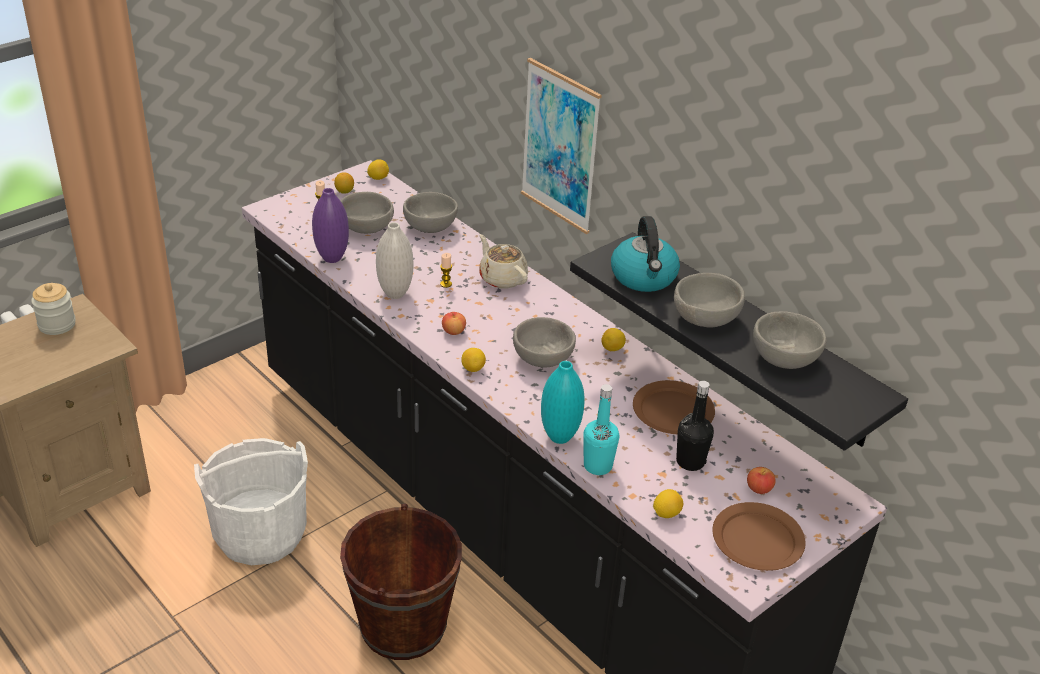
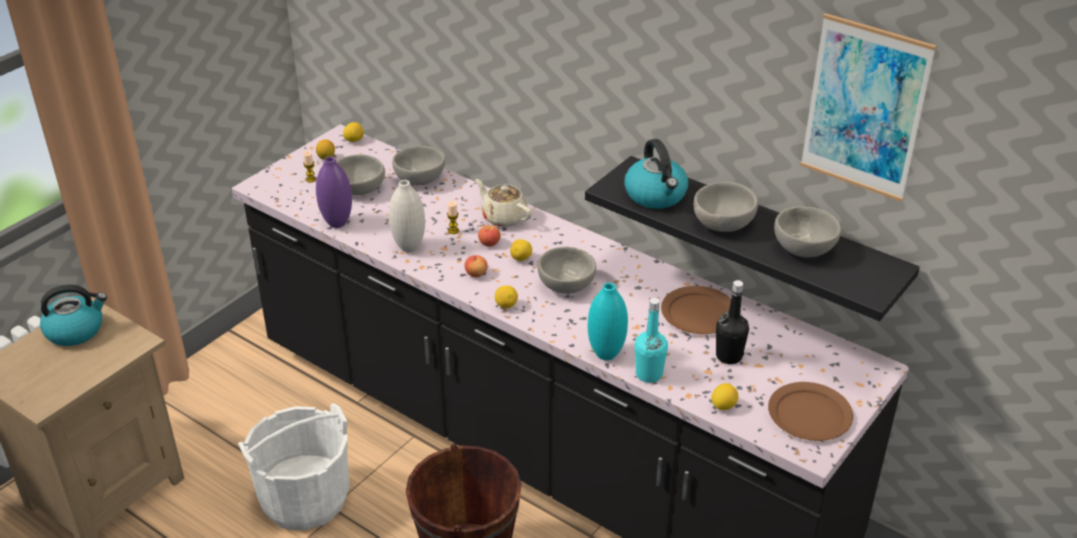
camera: 10 degrees left, 0 degrees up
(57, 324) = (76, 330): jar -> kettle
(560, 146) = (547, 86): picture -> picture (865, 108)
(612, 349) = (626, 266): lemon -> lemon (521, 258)
(759, 489) = (796, 370): apple -> apple (489, 243)

